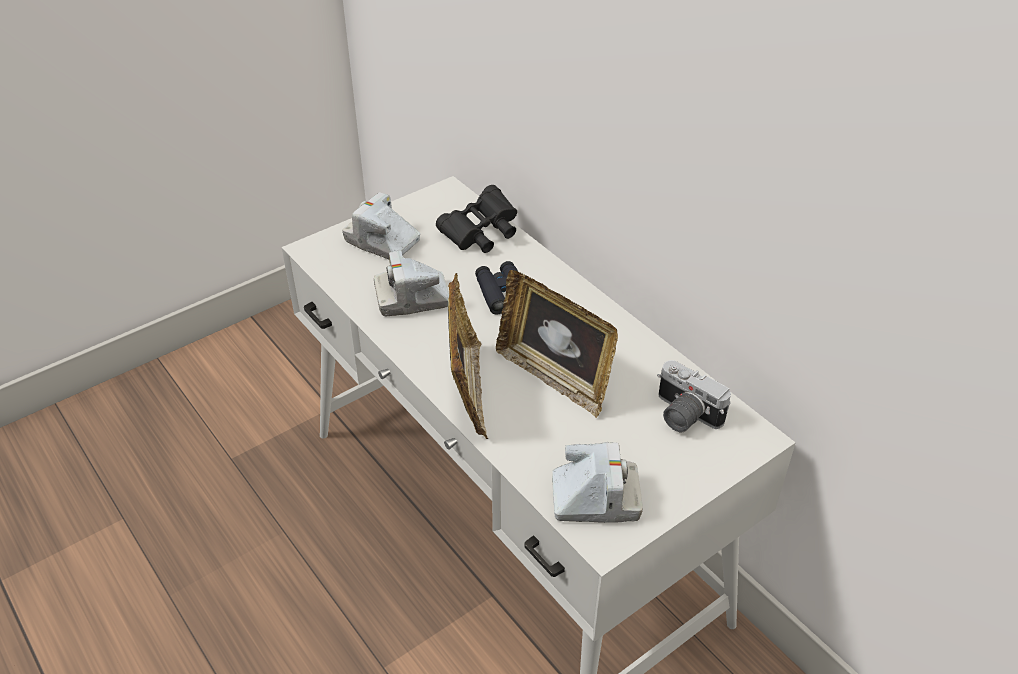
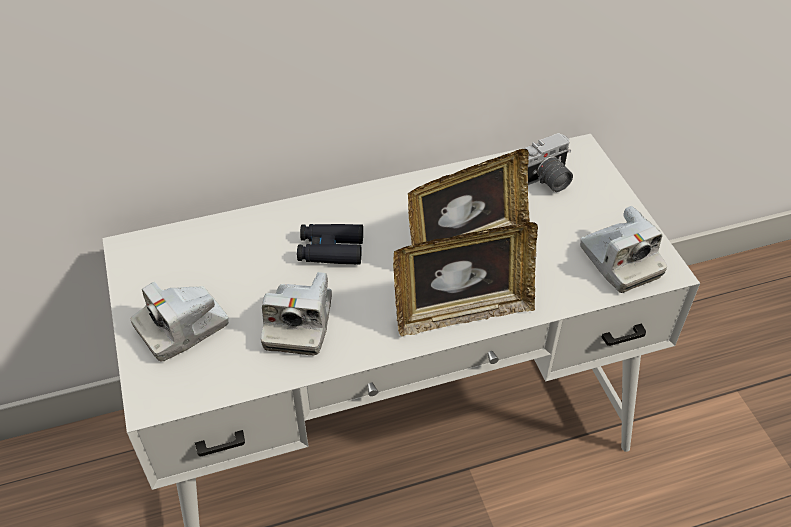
camera: 70 degrees left, 5 degrees up
(468, 392) = (462, 313): picture frame -> picture frame turned 150 degrees clockwise
(481, 234) = (226, 241): black binoculars -> none
(595, 499) = (619, 262): camera -> camera turned 135 degrees clockwise

